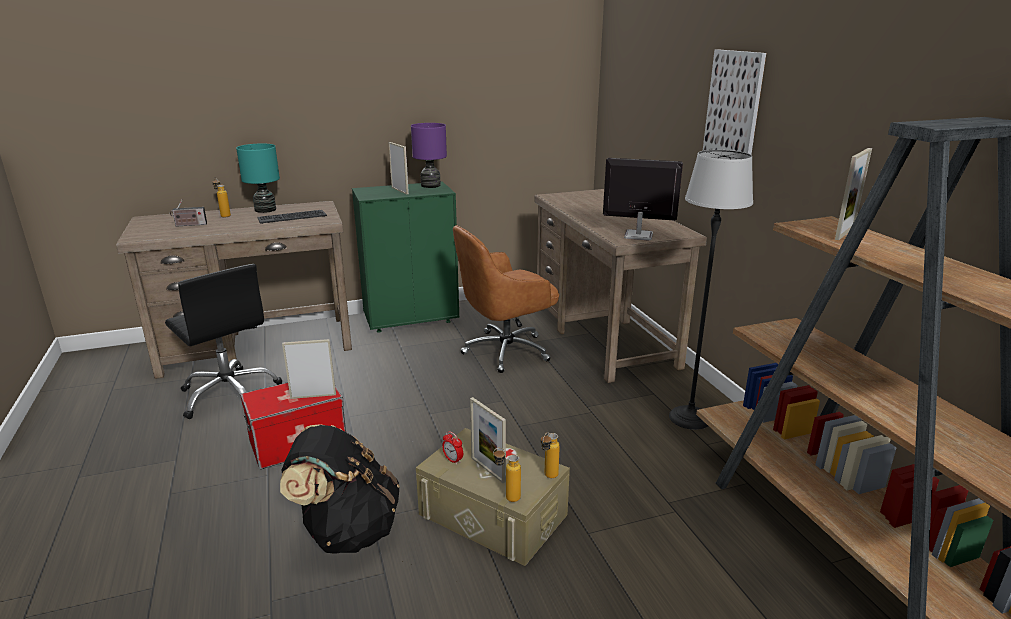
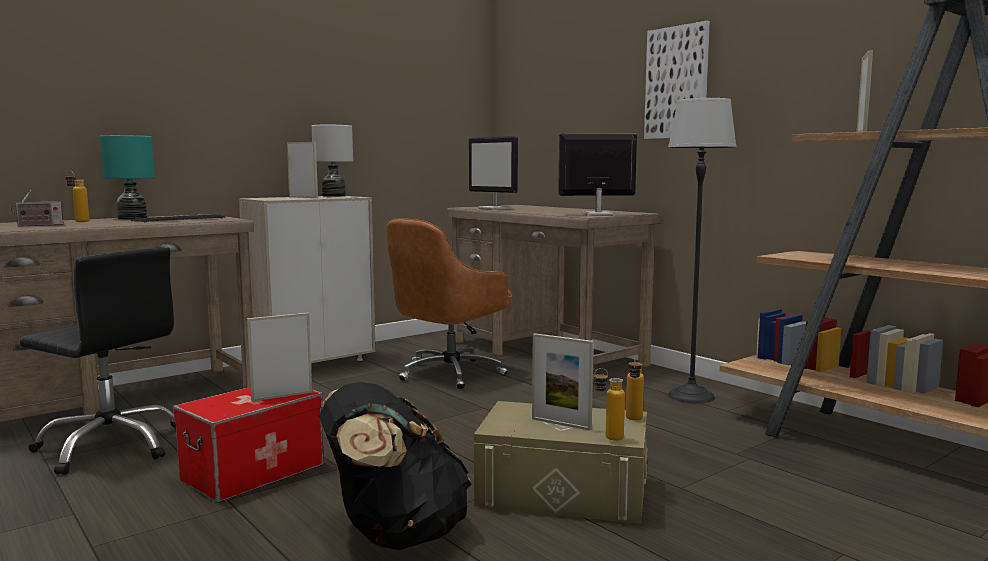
camera: 20 degrees left, 15 degrees down
(412, 320) = (313, 362): green cabinet -> beige cabinet
(431, 185) = (334, 196): purple table lamp -> grey table lamp
(453, 460) = (512, 423): alarm clock -> none
(569, 203) = (494, 208): none -> monitor

